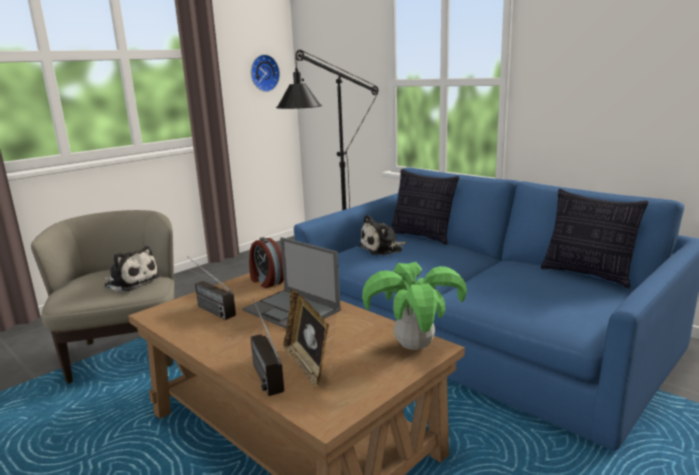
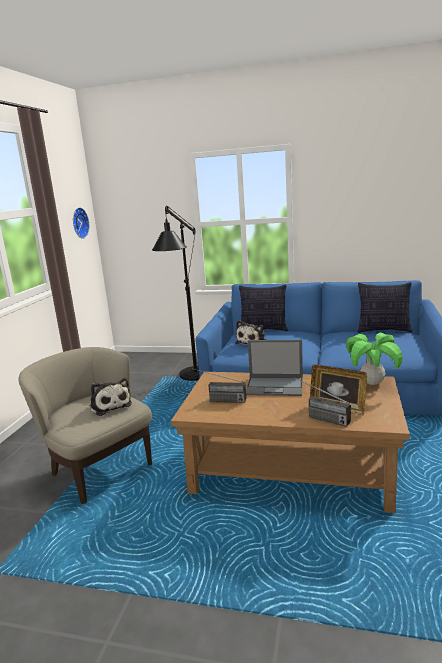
camera: 30 degrees left, 0 degrees up
(130, 282) = (110, 405): plush toy -> plush toy turned 60 degrees clockwise
(266, 281) = (225, 376): alarm clock -> none

